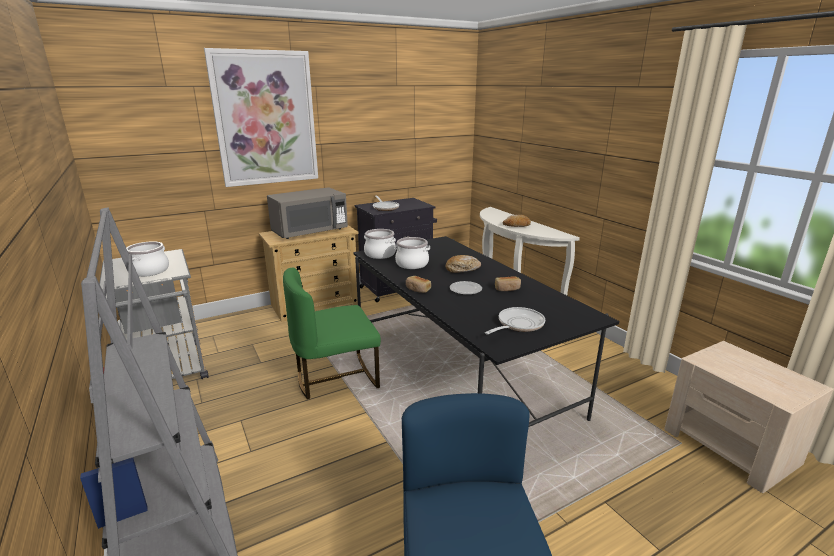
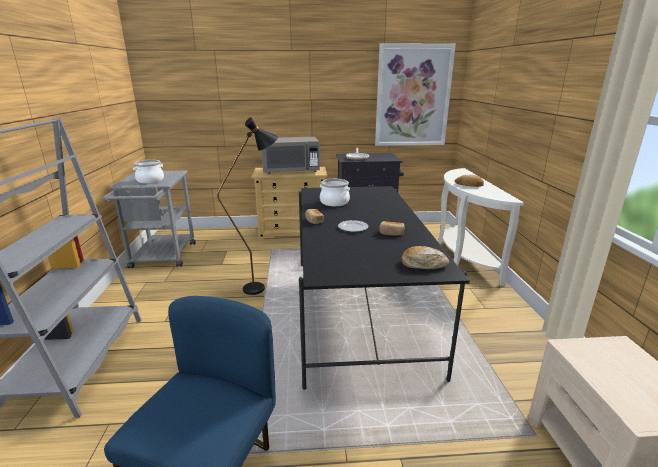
camera: 25 degrees right, 0 degrees up
(265, 119) = (266, 77): picture -> picture (413, 96)
(336, 377) = (261, 287): green chair -> black floor lamp
(380, 254) = (319, 192): cooking pot -> none
(462, 269) = (372, 212): bread -> bread (423, 264)
(518, 325) = (361, 262): frying pan -> none

